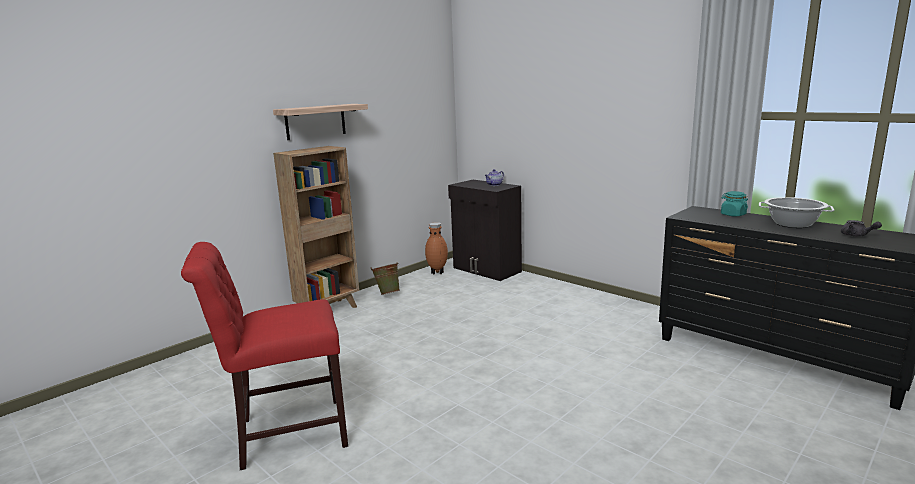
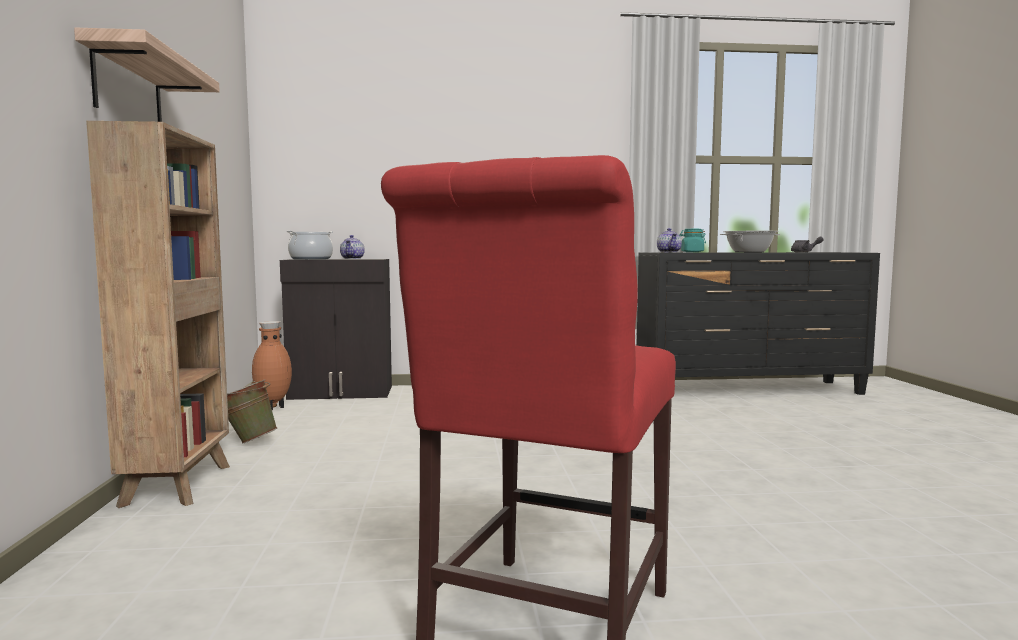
camera: 50 degrees left, 10 degrees down
(469, 184) = (311, 259): none -> cooking pot
(695, 214) = (669, 252): none -> teapot

